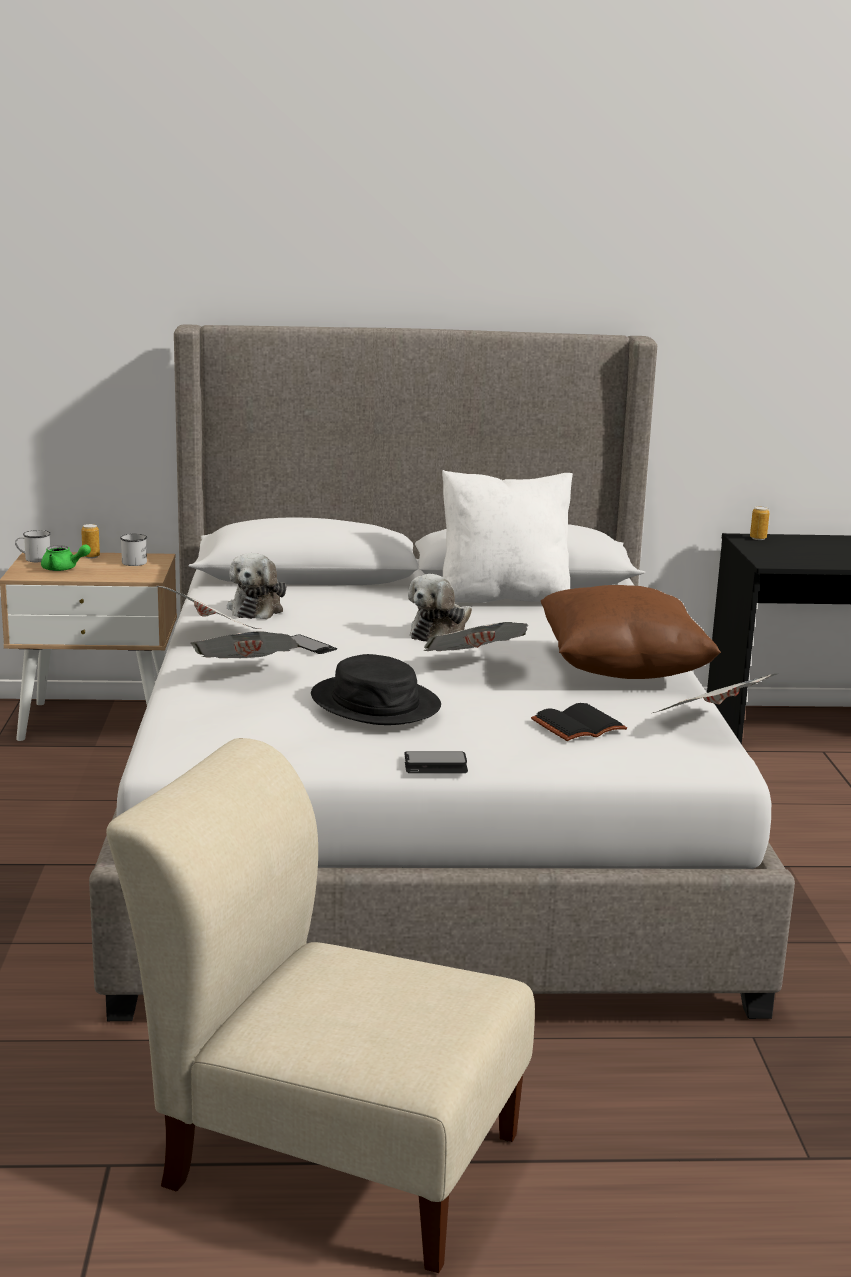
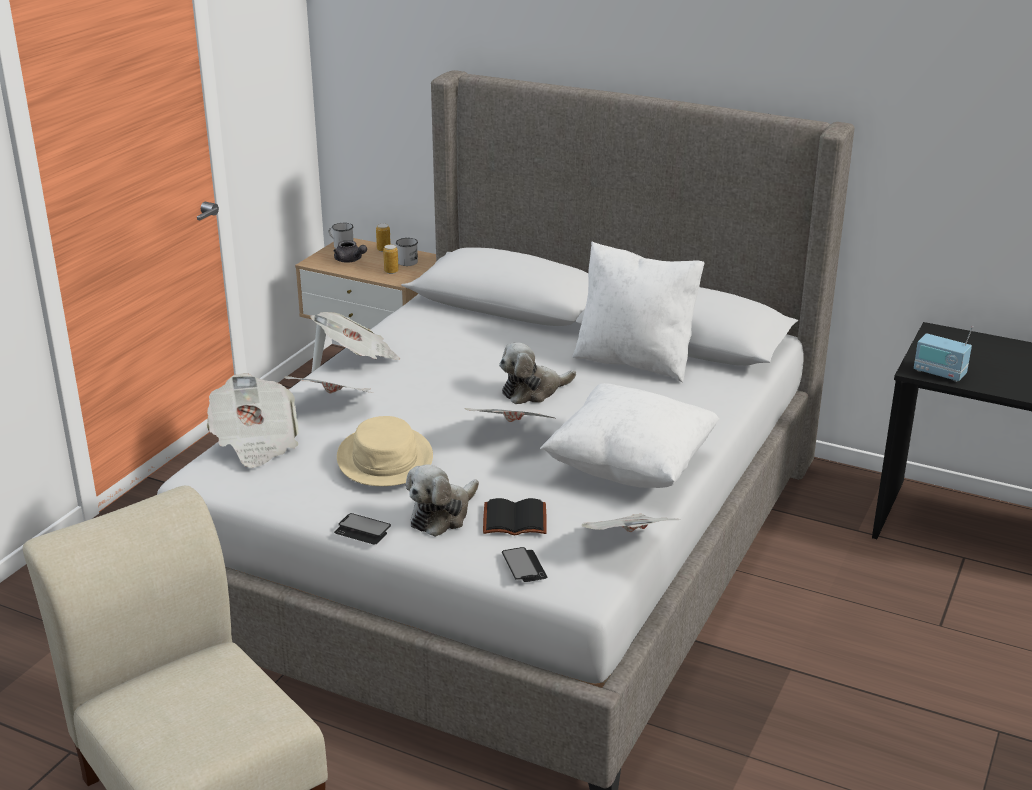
camera: 30 degrees right, 10 degrees up
(63, 569) = (350, 260): green teapot -> grey teapot
(204, 716) = (255, 443): none -> newspaper
(257, 609) = (423, 335): plush toy -> plush toy (442, 515)
(309, 646) = (413, 385): phone -> phone (524, 566)
(375, 703) = (385, 458): black hat -> beige hat
(622, 670) = (630, 467): brown pillow -> white pillow
(758, 538) = (950, 335): can -> can (391, 271)
(790, 562) = (939, 373): none -> radio

